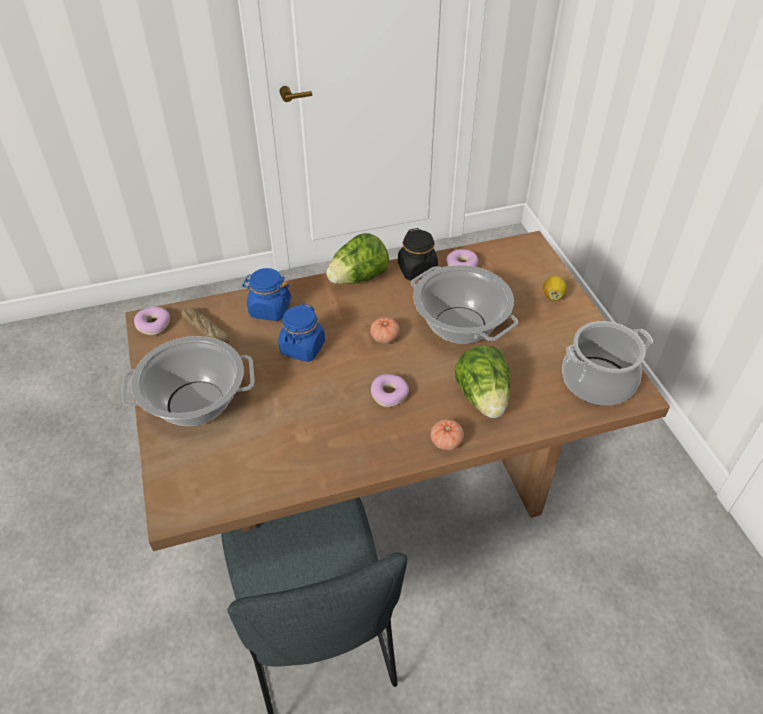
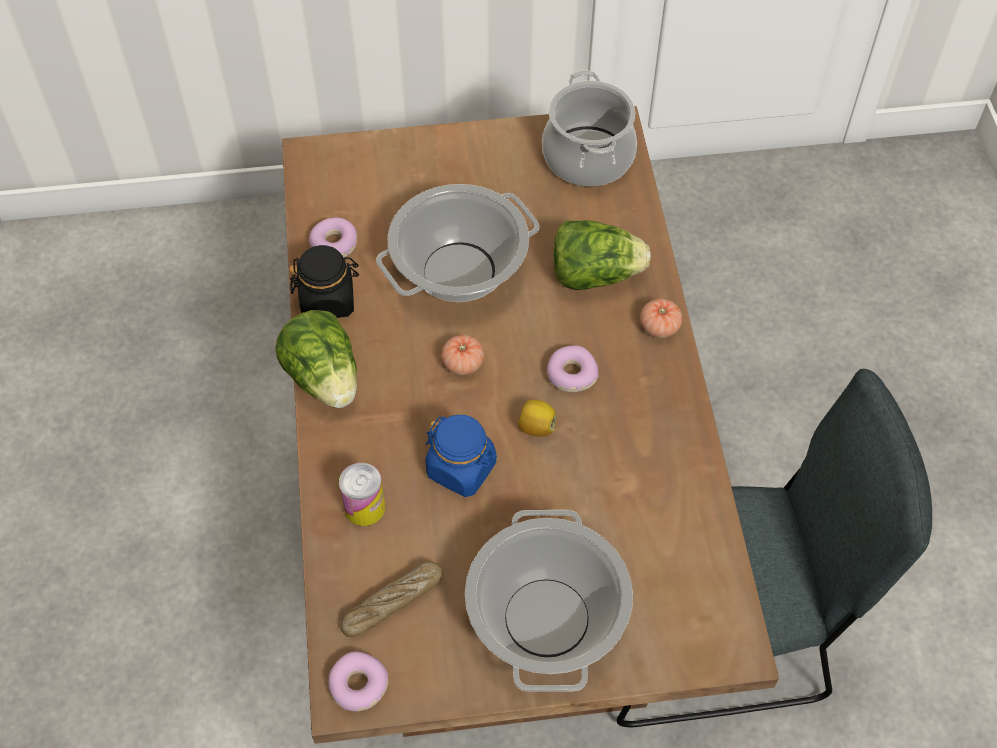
camera: 80 degrees left, 10 degrees up
(269, 309) = (364, 507): blue jar -> can
(553, 296) = (427, 159): lemon -> lemon (536, 427)

